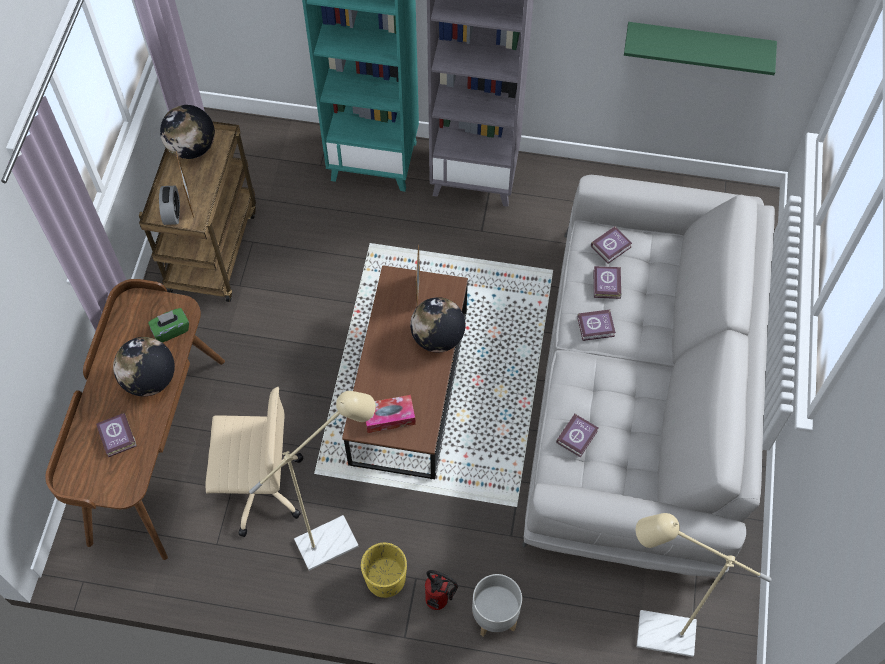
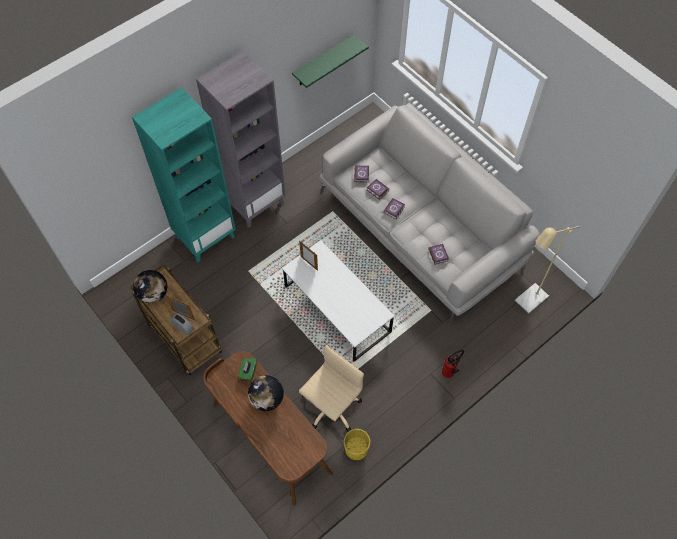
camera: 50 degrees left, 0 degrees up
(117, 437) = (285, 434): book -> none
(336, 538) = (384, 392): beige floor lamp -> none
(385, 579) = (421, 386): yellow planter -> yellow planter (356, 449)
(389, 417) = (361, 320): tissue box -> none
(409, 387) = (337, 309): brown coffee table -> white coffee table
(437, 337) = (339, 273): globe -> none
(494, 616) = (473, 356): grey planter -> none

